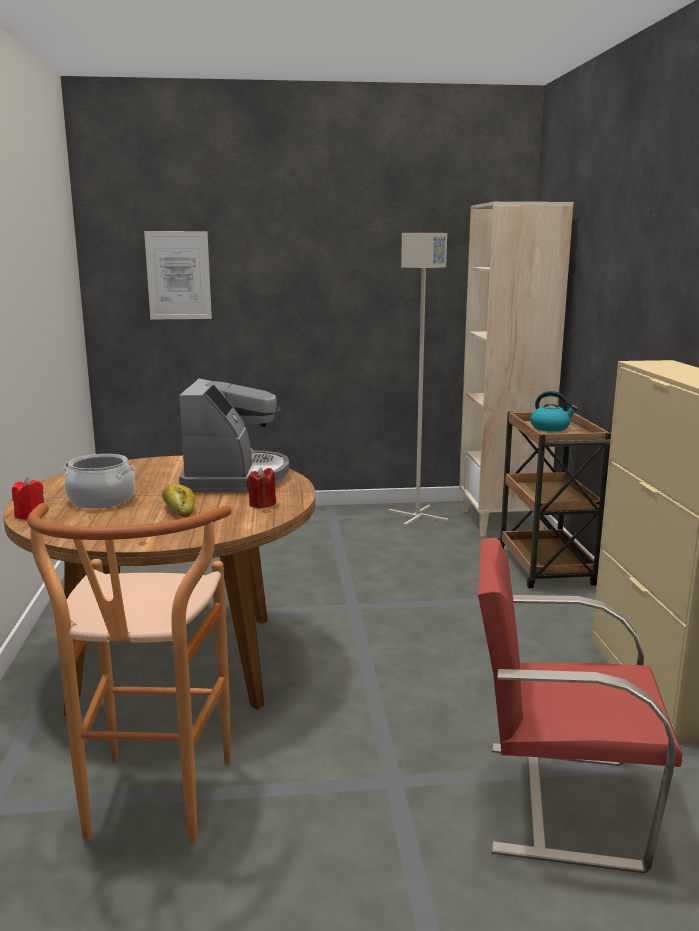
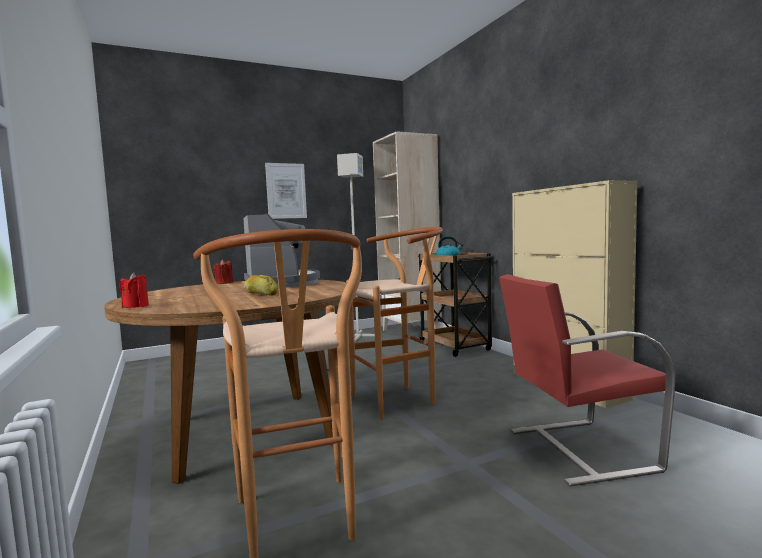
camera: 20 degrees left, 10 degrees down
(102, 500) = (190, 297): cooking pot -> none
(178, 275) = (184, 183): picture -> picture (286, 191)
(262, 504) = (320, 288): red candle -> red candle (224, 283)
(389, 654) = (401, 399): none -> brown stool

